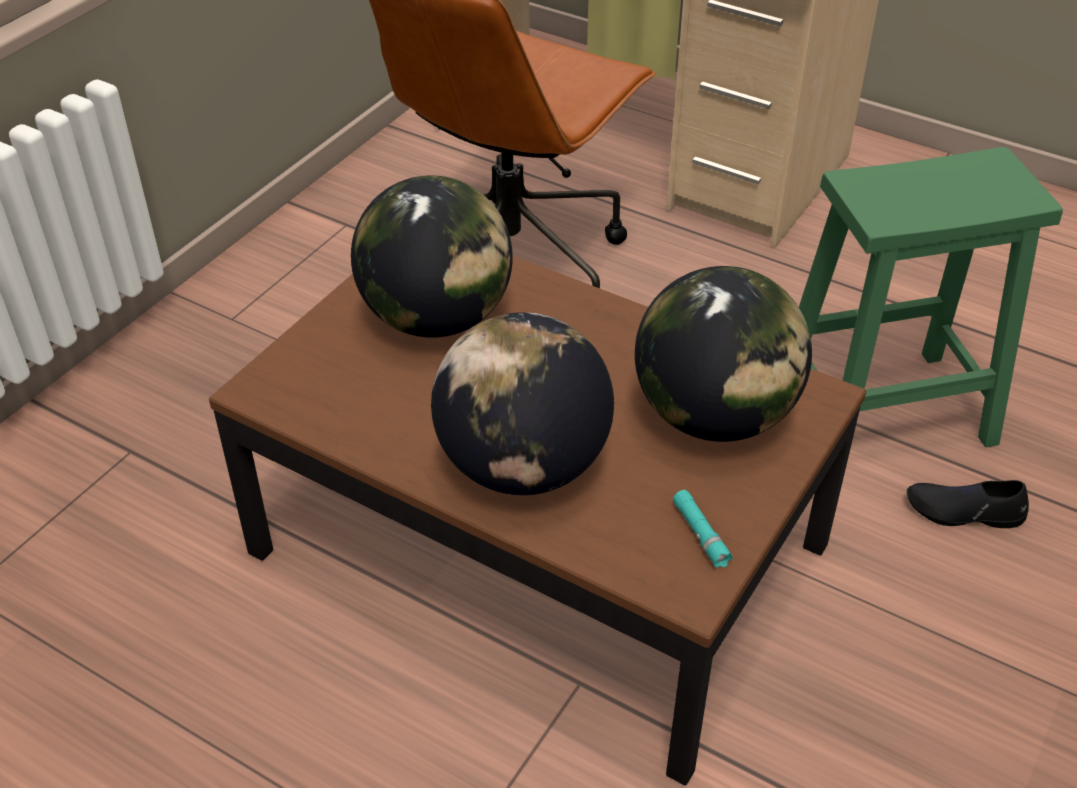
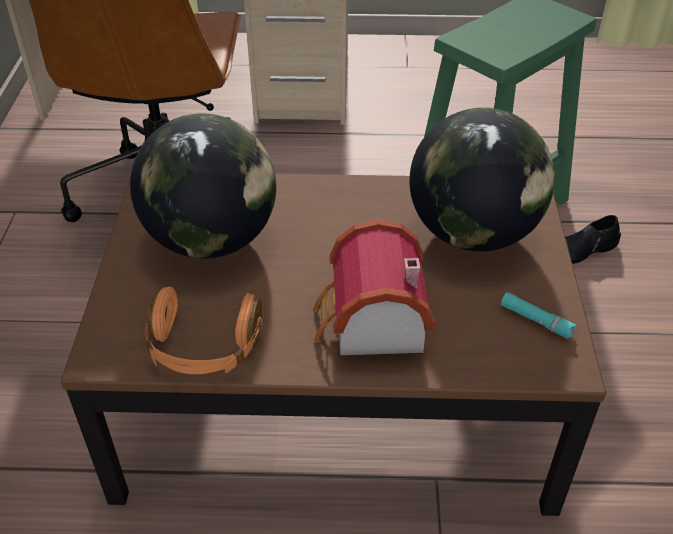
camera: 30 degrees left, 0 degrees up
(349, 420) = (203, 347): none -> orange headphones
(522, 466) = (371, 325): globe -> toy house

